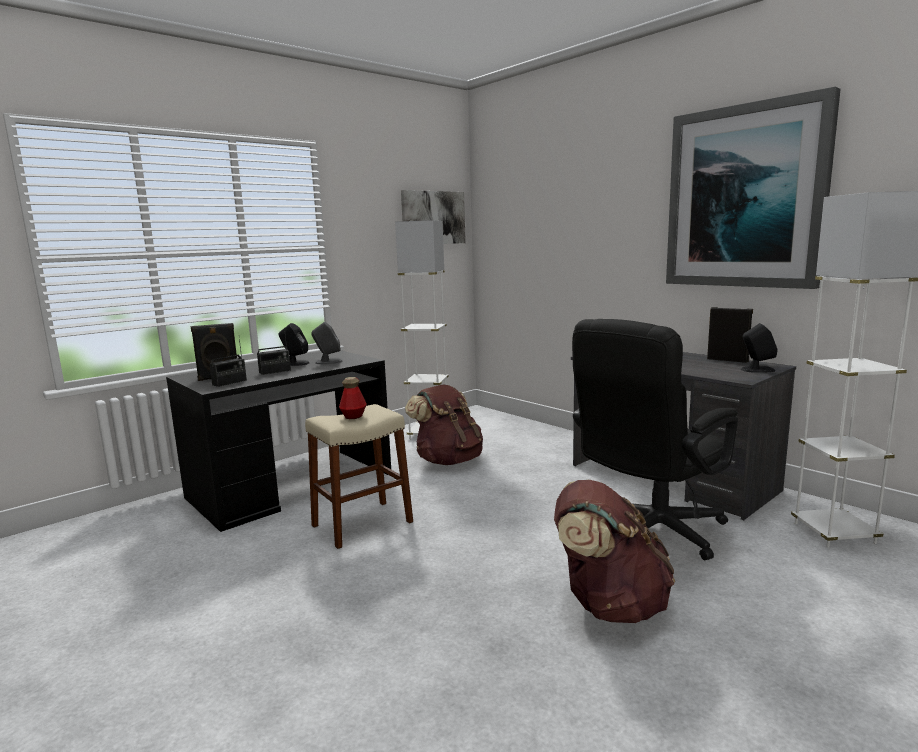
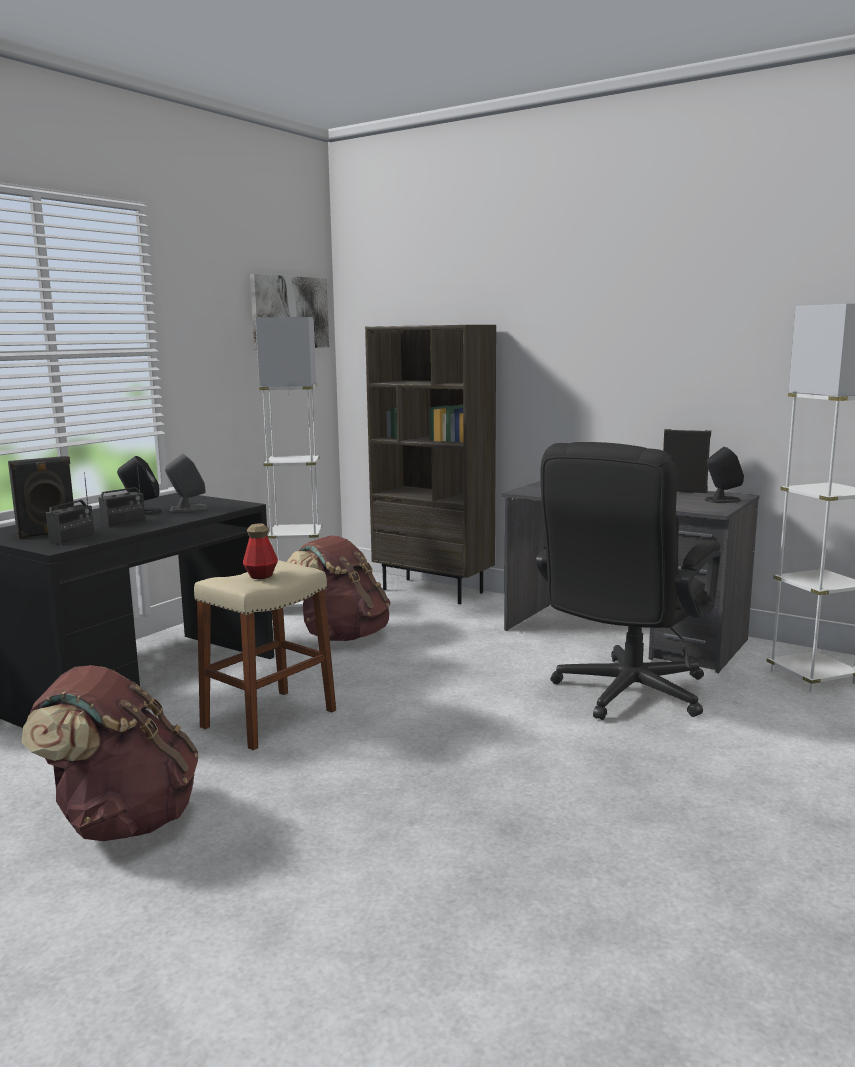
camera: 15 degrees left, 0 degrees up
(533, 428) = (434, 591): none -> brown bookcase
(608, 604) = (611, 771): brown backpack -> brown backpack (122, 822)
(745, 197) = (698, 301): picture -> none

